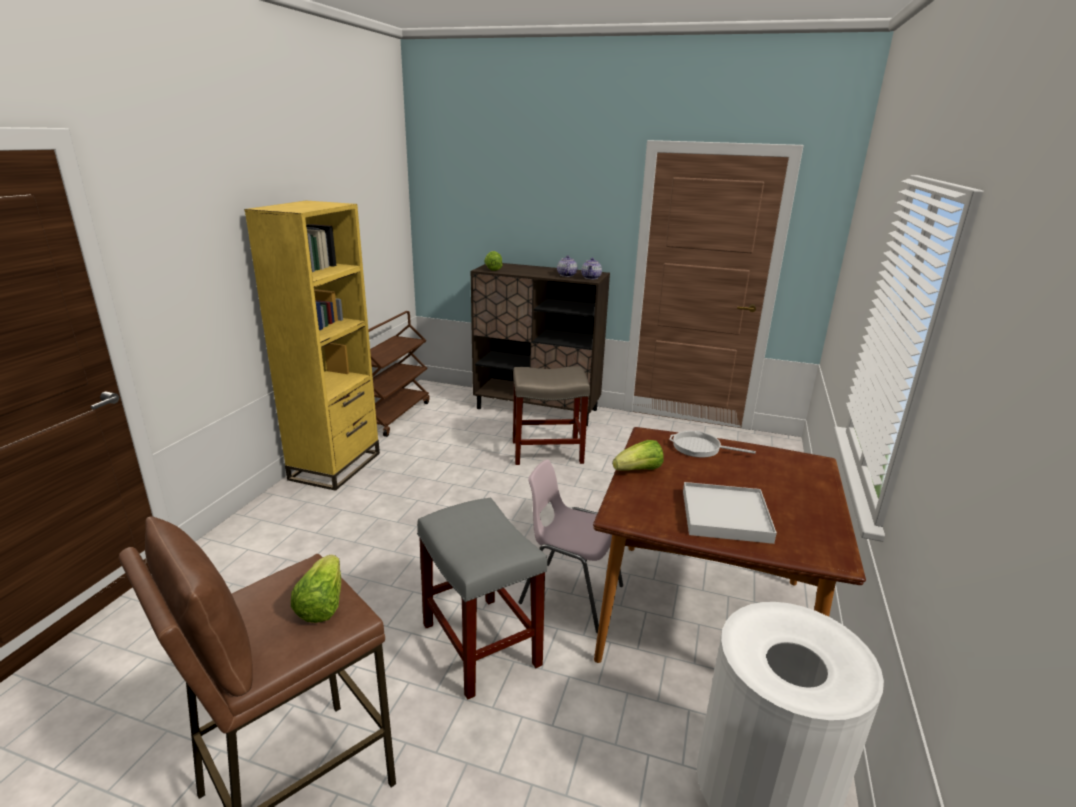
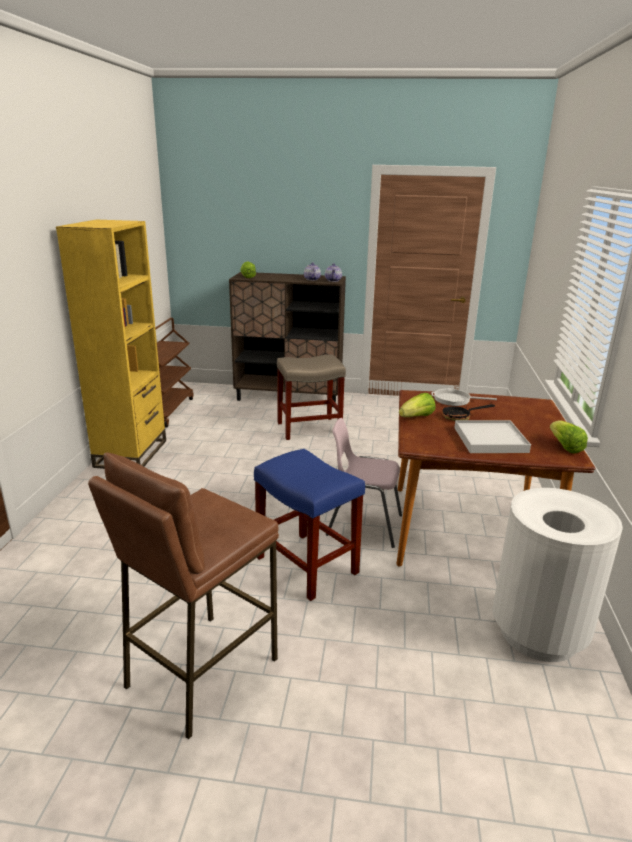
camera: 10 degrees left, 0 degrees up
(322, 604) = (228, 515): lettuce -> lettuce (565, 447)
(482, 645) = (308, 565): grey stool -> blue stool
(697, 475) = (460, 417): none -> frying pan

